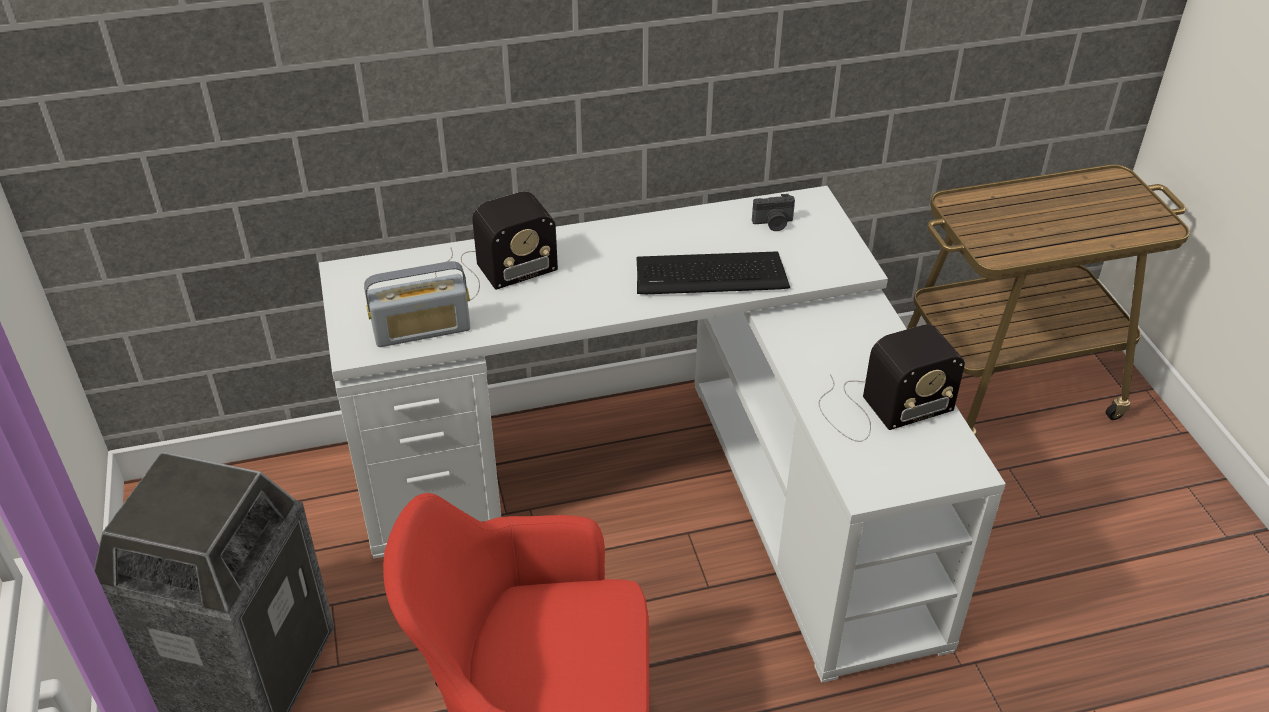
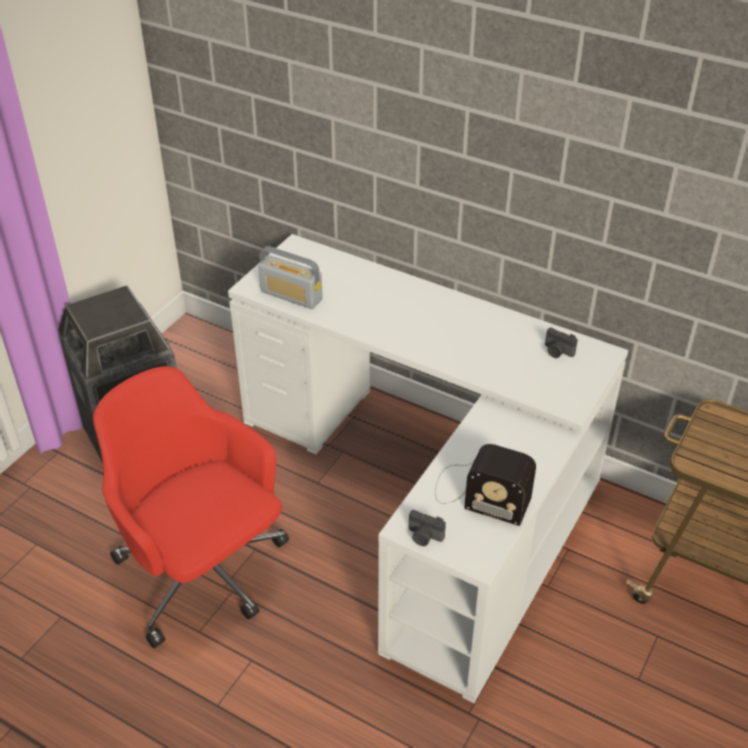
camera: 45 degrees right, 0 degrees up
(491, 271) = (364, 286): radio -> none
(710, 275) = (476, 358): keyboard -> none
(894, 484) = (424, 537): none -> camera

